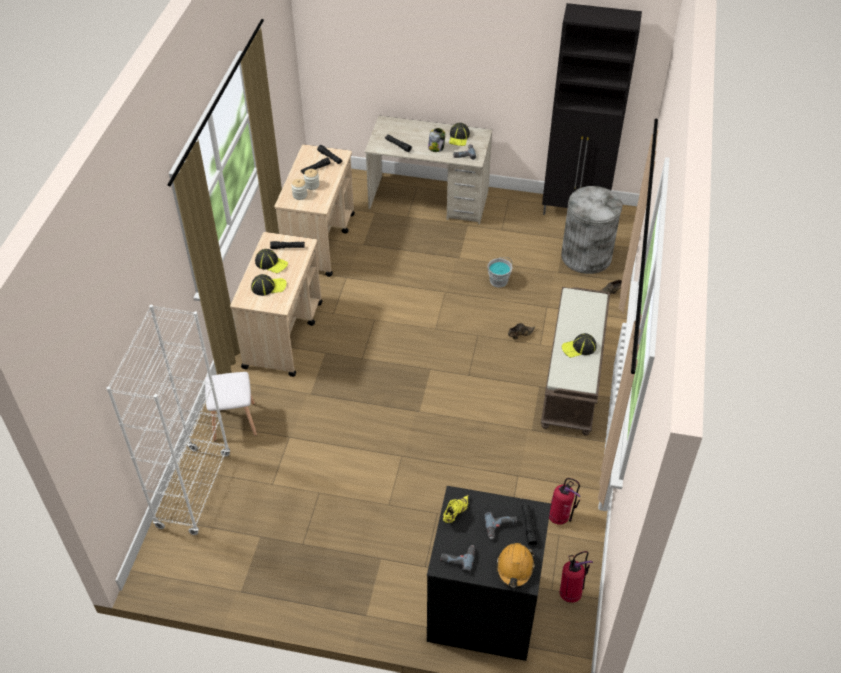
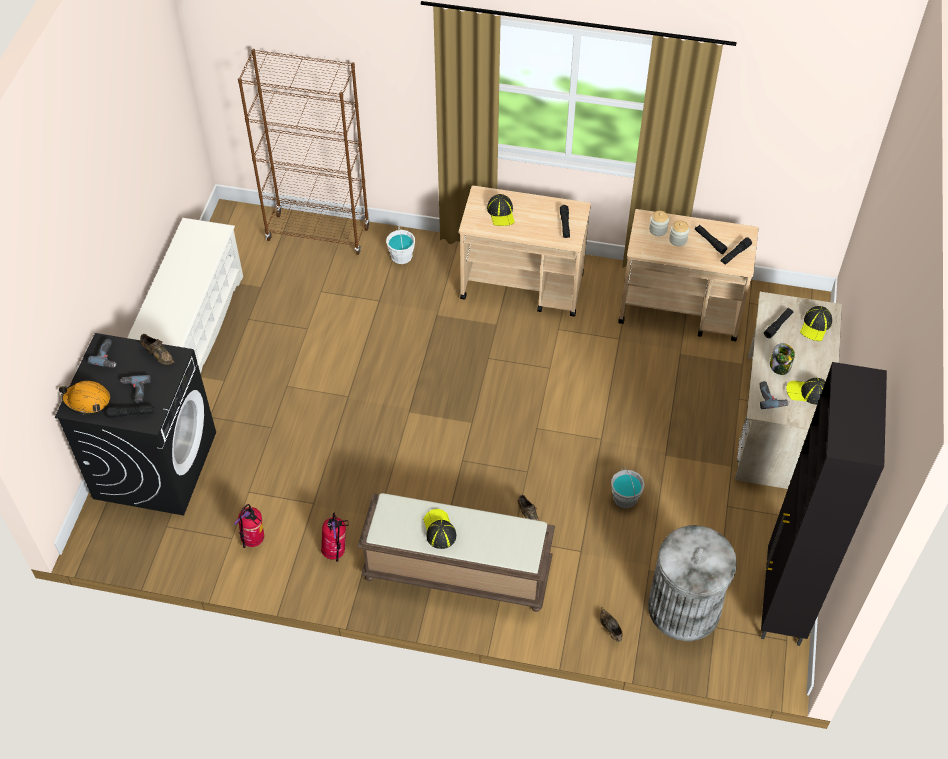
camera: 90 degrees right, 5 degrees up
(194, 490) = (318, 234): white bookcase -> brown bookcase
(235, 421) = (402, 256): white stool -> white bucket
(271, 263) = (538, 213): cap -> cap (815, 326)
(311, 592) = (194, 328): none -> white shoe rack
(455, 513) = (158, 354): yellow shoe -> brown shoe
(570, 593) = (159, 543): fire extinguisher -> fire extinguisher (336, 552)

